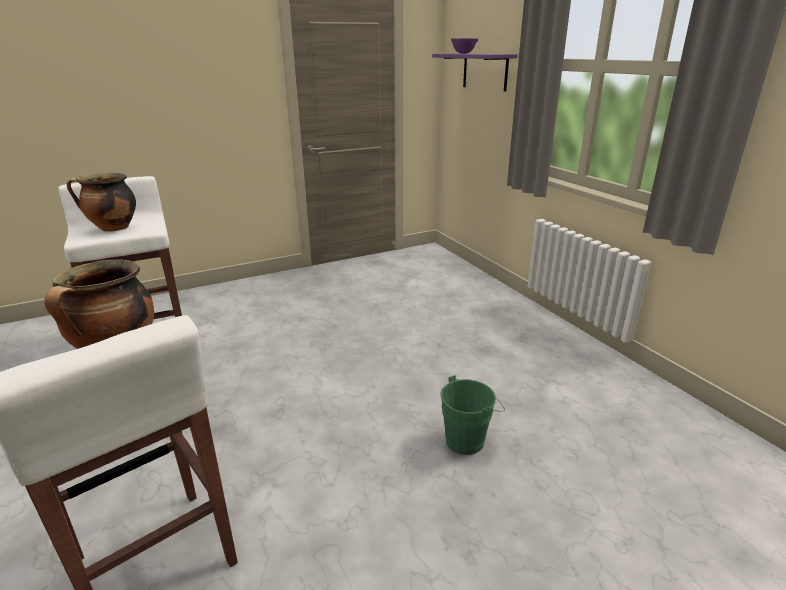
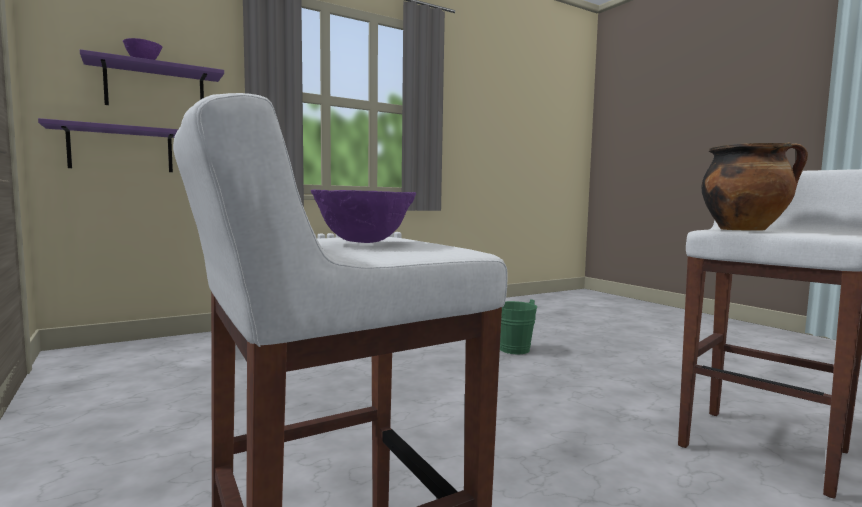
camera: 95 degrees left, 20 degrees down
(113, 228) = (364, 242): cooking pot -> purple bowl
(467, 121) = (121, 150): none -> purple shelf

